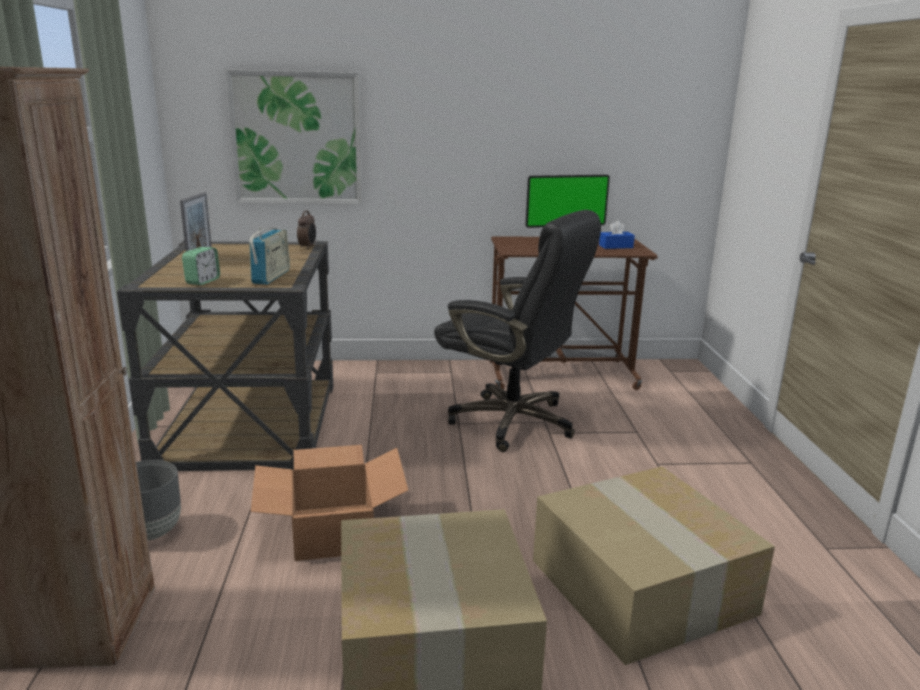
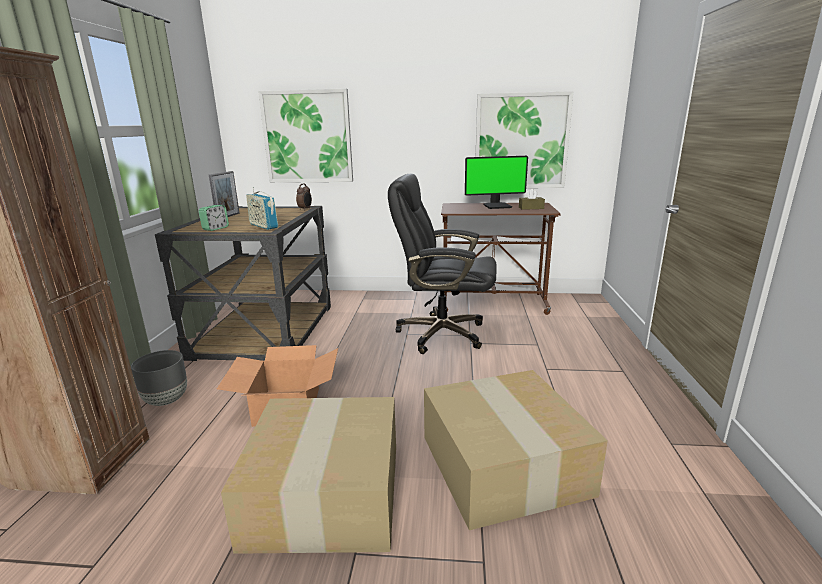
camera: 10 degrees right, 0 degrees up
(271, 277) = (263, 226): radio -> radio turned 120 degrees clockwise
(509, 421) = (444, 334): black office chair -> black office chair turned 150 degrees clockwise
(599, 155) = (521, 141): none -> picture
(616, 246) = (531, 208): blue tissue box -> brown tissue box

